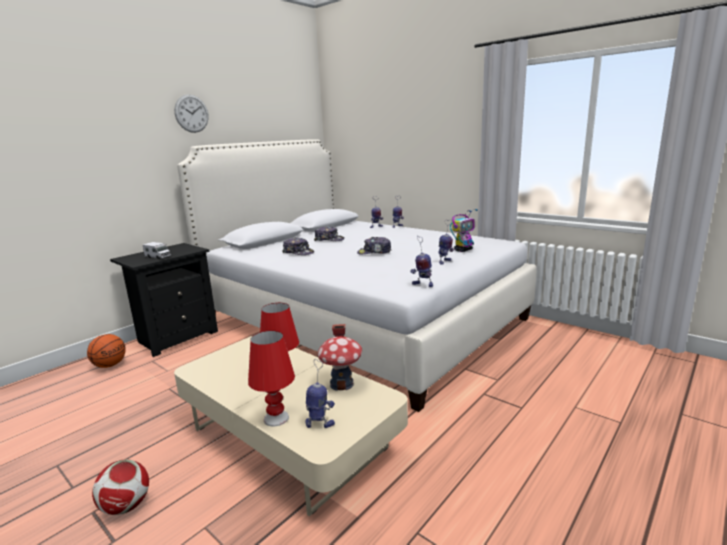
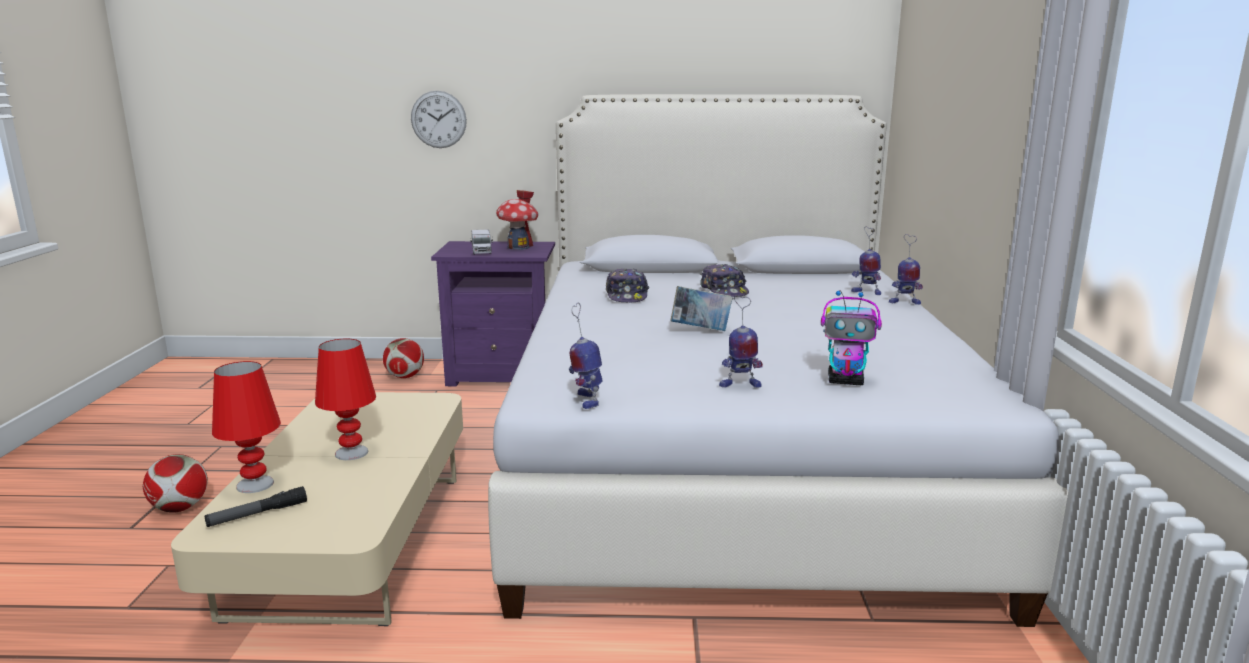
camera: 50 degrees right, 0 degrees up
(110, 365) = (405, 377): basketball -> football
(176, 337) = (502, 374): black nightstand -> purple nightstand
(191, 113) = (604, 43): wall clock -> wall clock (438, 119)
(319, 424) = (257, 514): toy robot -> flashlight
(342, 384) = (368, 492): toy house -> toy house (518, 247)
(374, 252) = (700, 330): cap -> book

